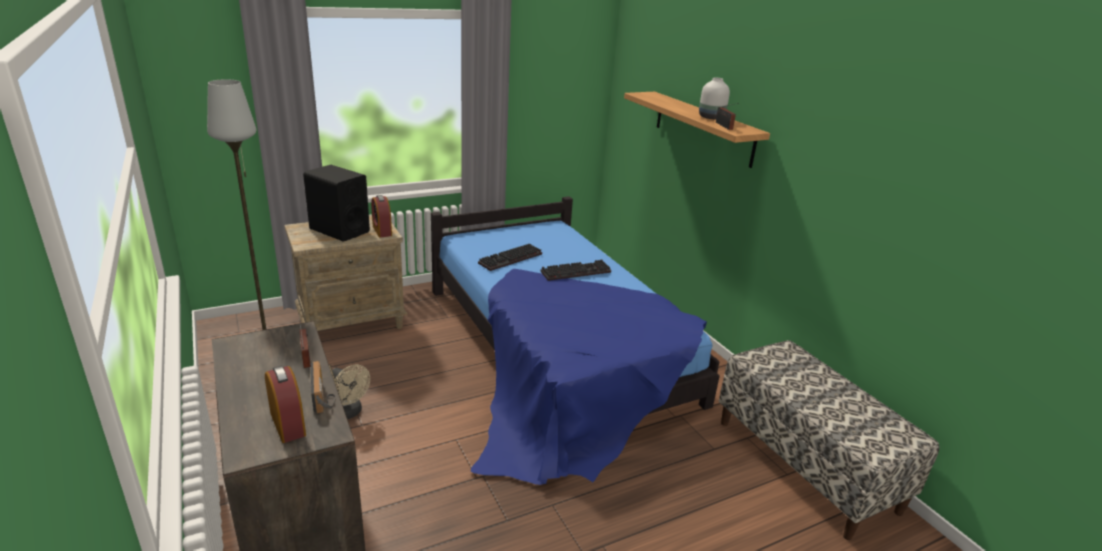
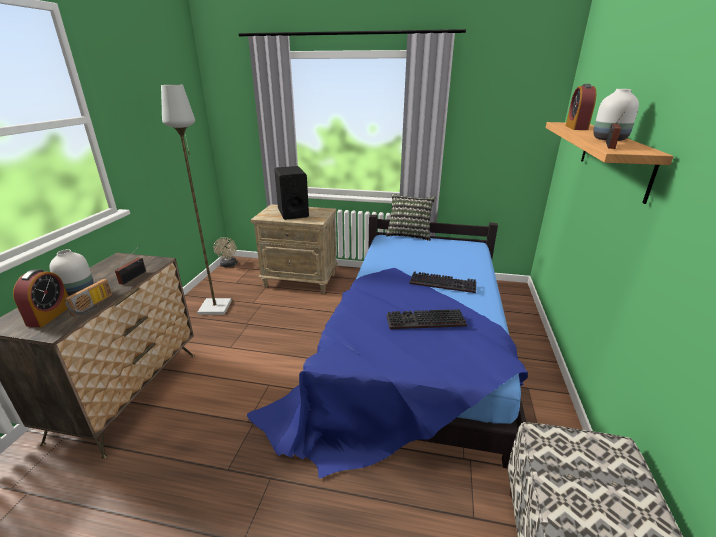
camera: 40 degrees right, 0 degrees up
(264, 391) = (78, 290): none -> white vase
(349, 413) = (233, 336): beige fan -> beige fan (228, 265)
(382, 231) = (316, 218): alarm clock -> alarm clock (576, 128)
(481, 228) = (409, 234): none -> pillow
(510, 259) = (401, 261): keyboard -> keyboard (424, 322)

